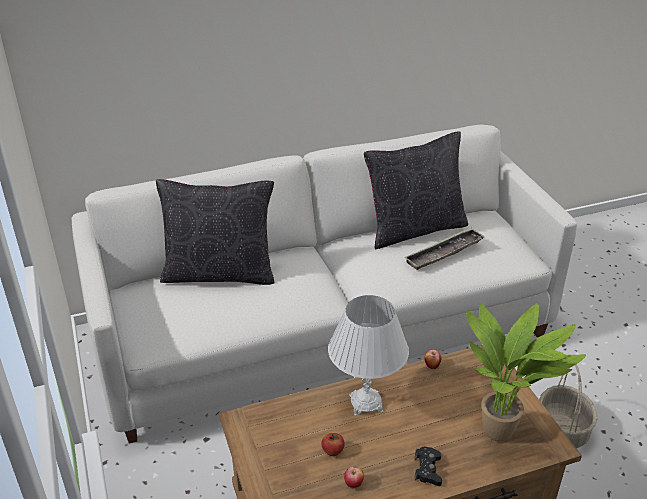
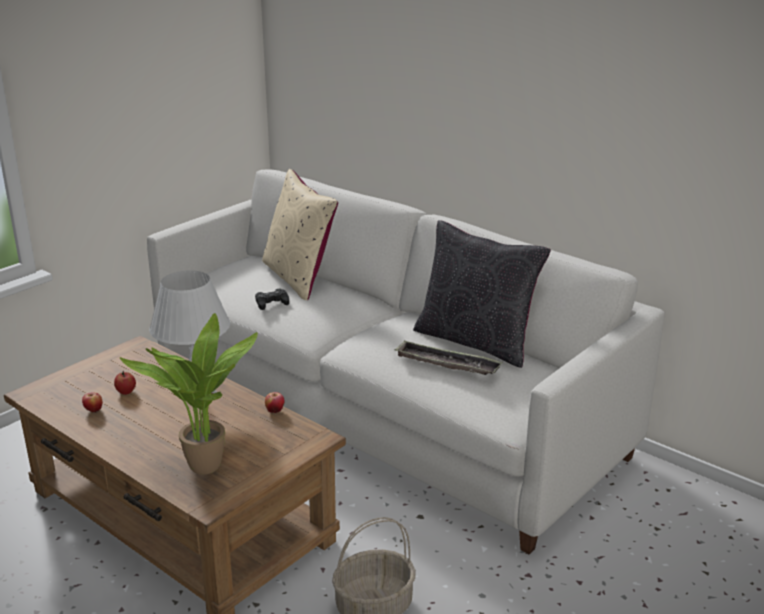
camera: 60 degrees right, 10 degrees down
(219, 273) = (299, 278): black pillow -> beige pillow
(427, 470) = (131, 441): black game controller -> black game controller (271, 303)

